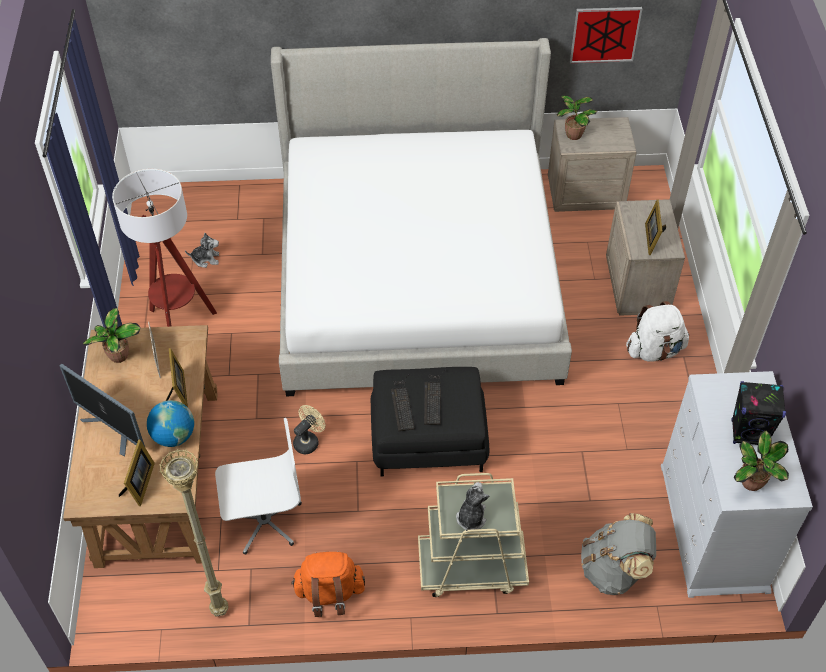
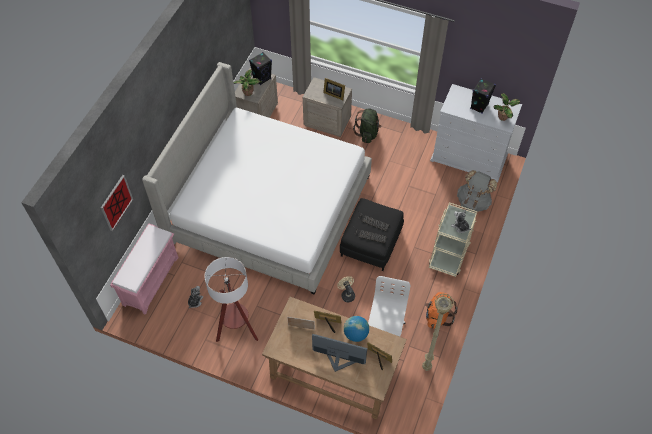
camera: 65 degrees left, 5 degrees up
(114, 430) = (338, 361): monitor -> monitor turned 135 degrees counterclockwise
(118, 357) = (289, 345): potted plant -> none
(217, 198) = (151, 280): none -> pink bench
(605, 34) = (230, 39): picture -> picture (116, 202)
(615, 139) = (262, 78): none -> black speaker
(654, 350) = (367, 133): white backpack -> green backpack

